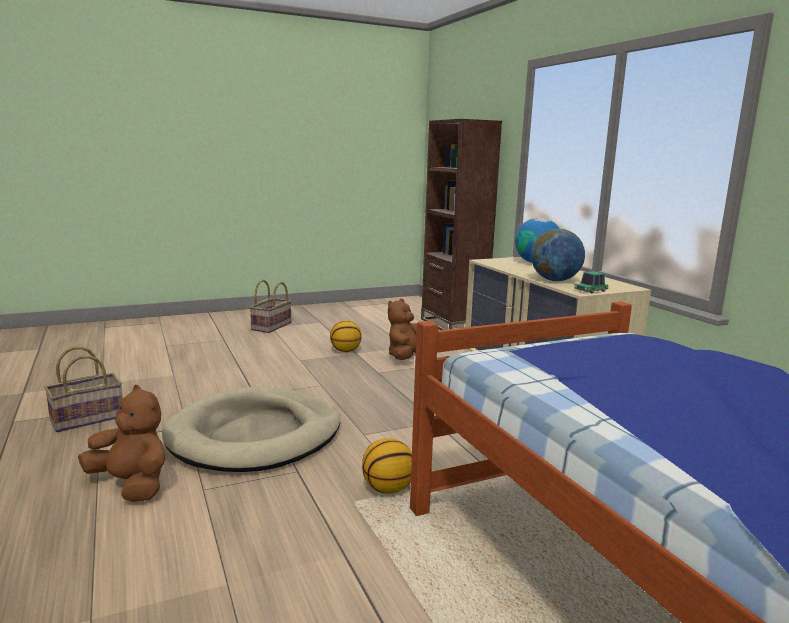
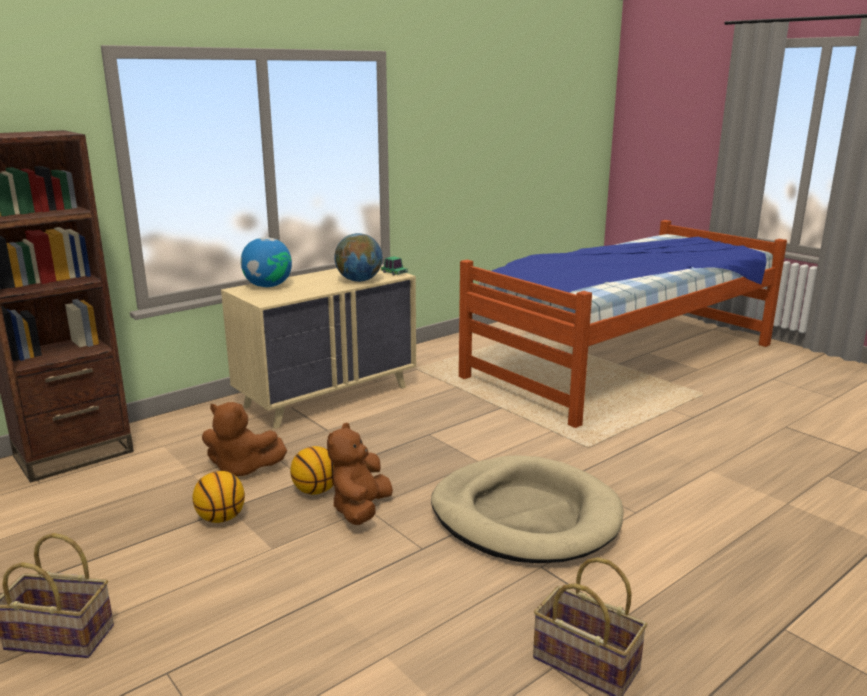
camera: 105 degrees left, 5 degrees up
(132, 485) = (668, 551): brown plush toy -> brown plush toy (360, 510)
(388, 489) = (558, 439): basketball -> basketball (315, 490)

